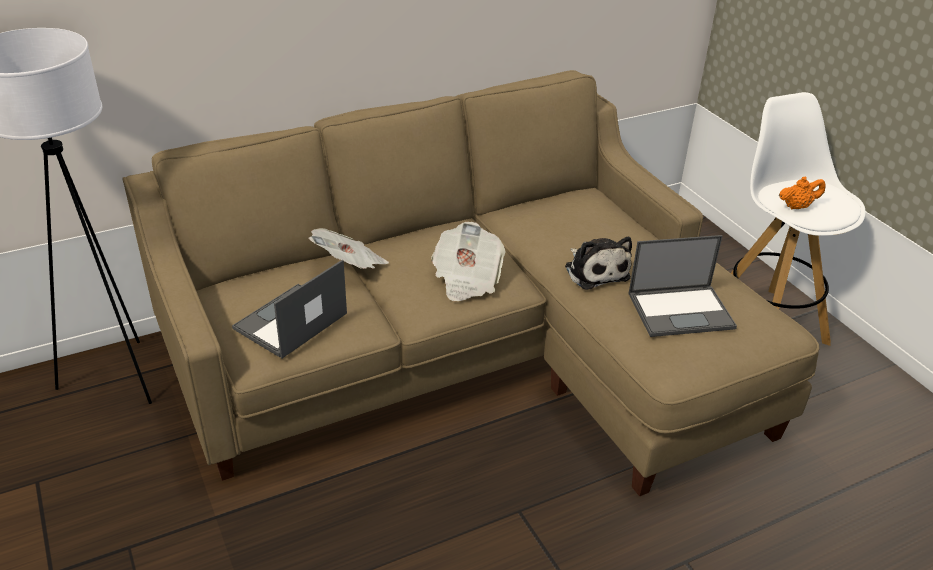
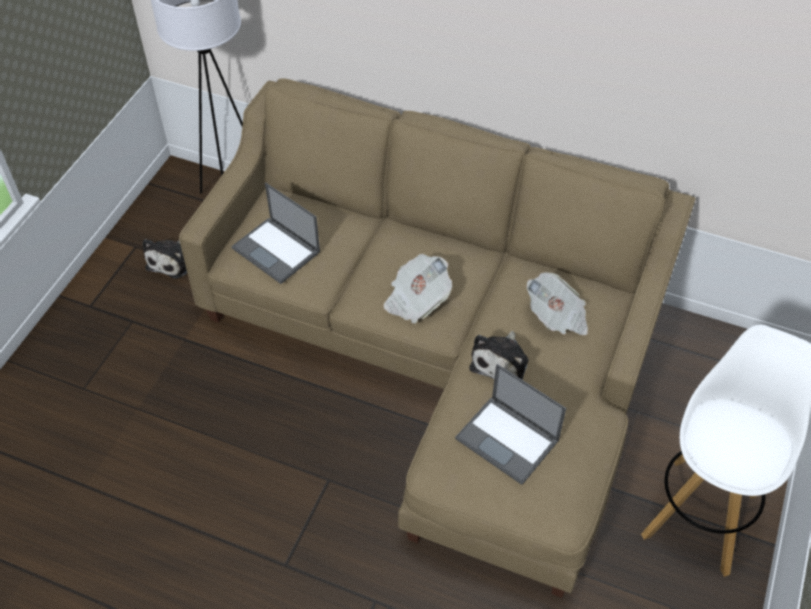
camera: 50 degrees right, 15 degrees up
(103, 464) = (172, 261): none -> plush toy
(290, 322) = (277, 250): laptop -> laptop turned 135 degrees counterclockwise
(350, 266) = (363, 234): newspaper -> newspaper (557, 317)
(797, 206) = (712, 436): orange teapot -> none

